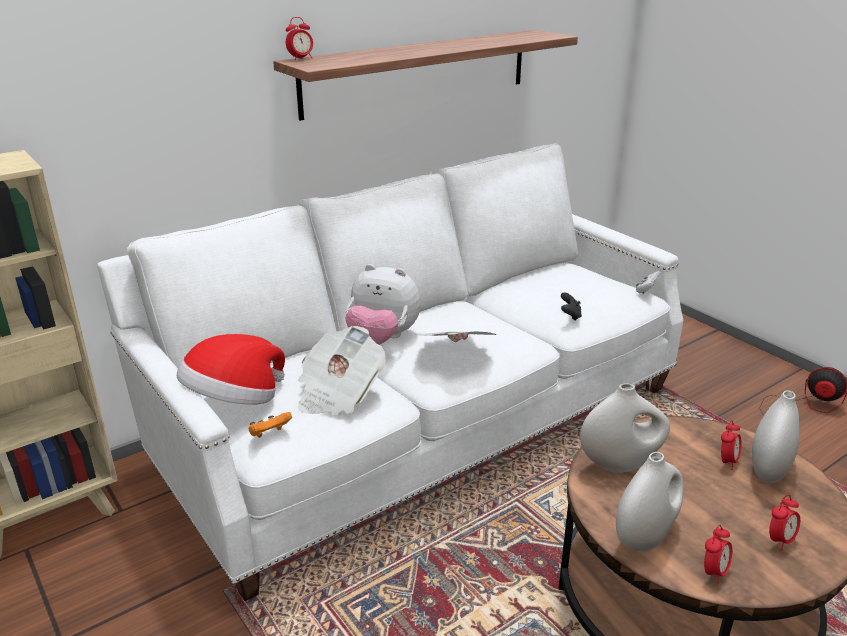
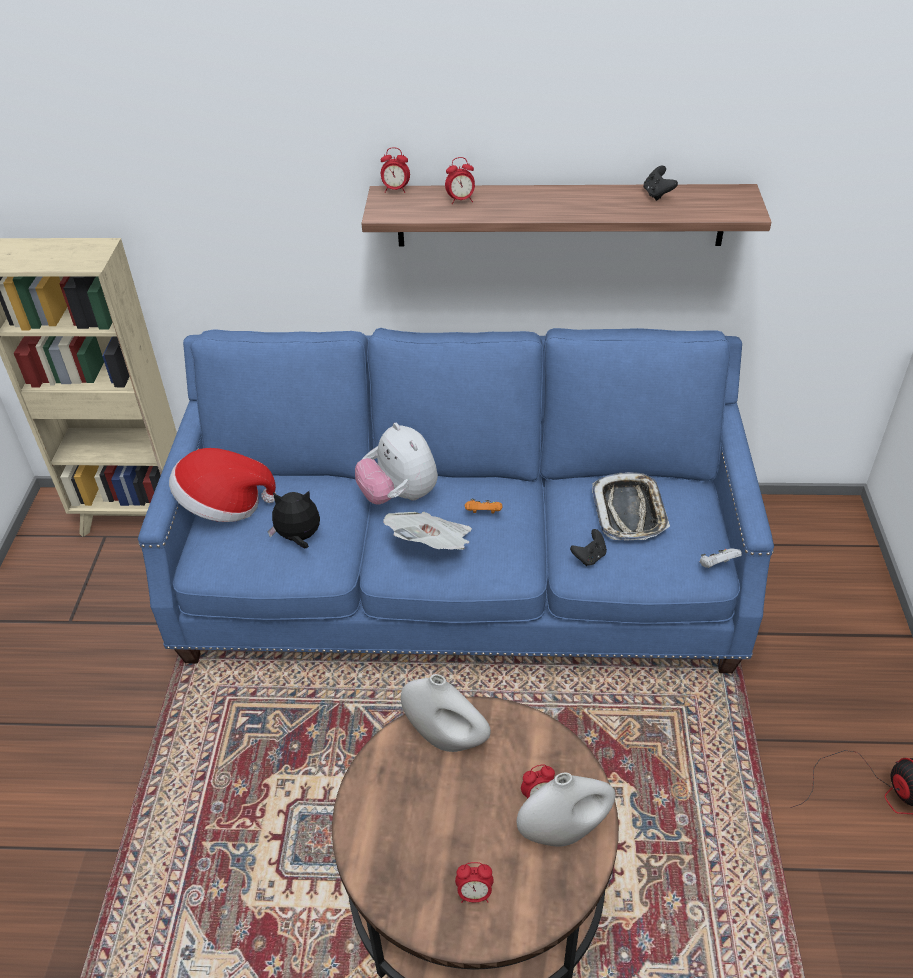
camera: 40 degrees right, 15 degrees up
(270, 434) = (214, 551): orange game controller -> orange game controller (483, 513)
(338, 393) = (299, 538): newspaper -> plush toy
(423, 423) = (461, 580): white sofa -> blue sofa
(490, 38) = (657, 194): none -> black game controller
(558, 285) = (629, 511): none -> tray
(644, 536) = (376, 812): white vase -> none
(713, 572) = (385, 878): alarm clock -> alarm clock (461, 200)

